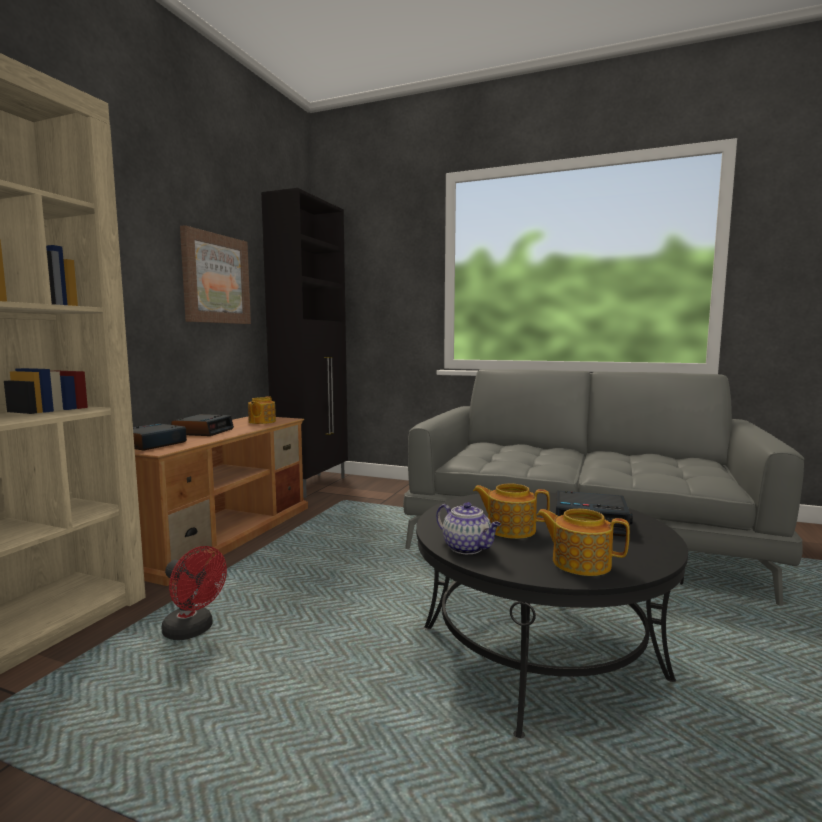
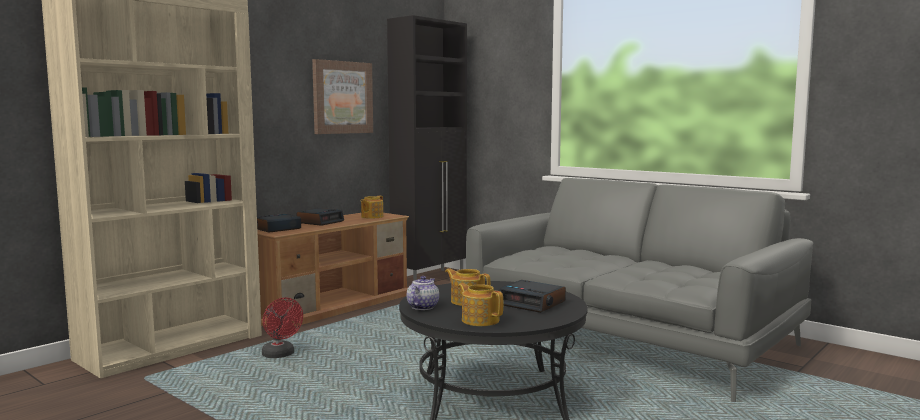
camera: 20 degrees right, 0 degrees up
(468, 548) = (423, 307): teapot -> teapot turned 135 degrees counterclockwise

